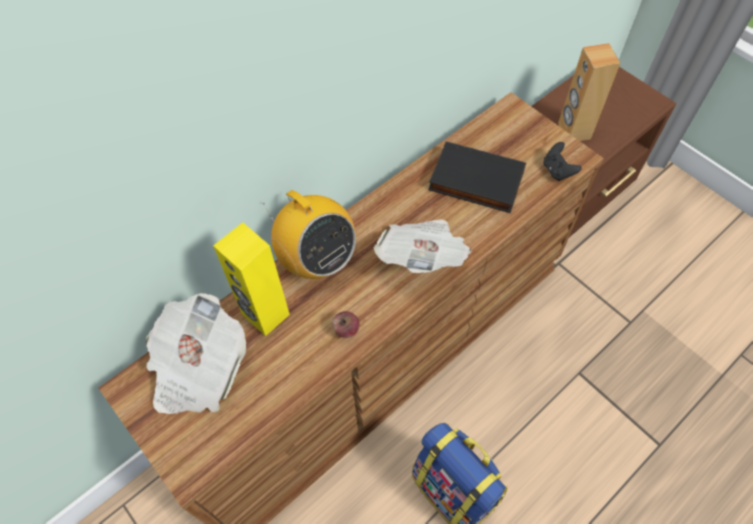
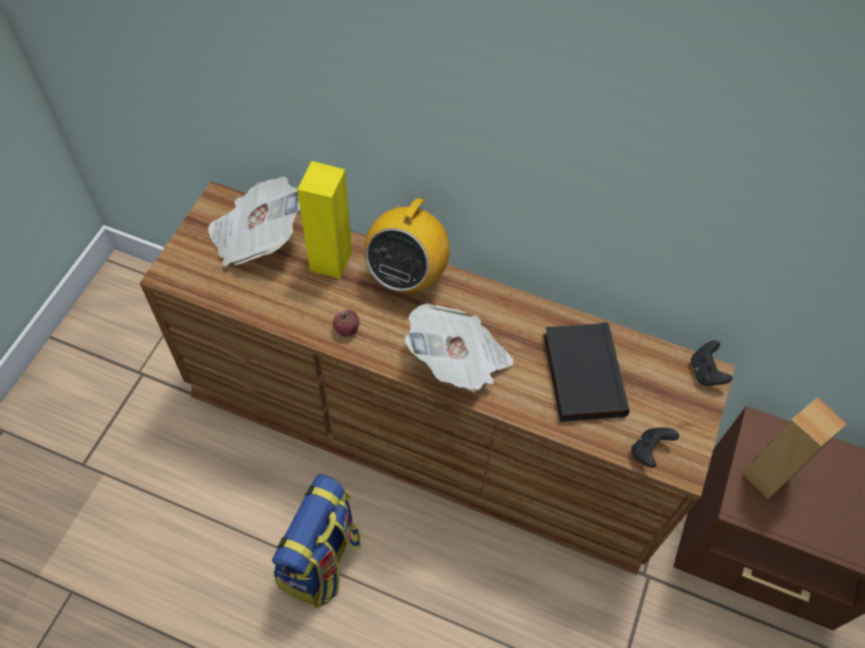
camera: 60 degrees right, 0 degrees up
(509, 110) = (705, 372): none -> black game controller

